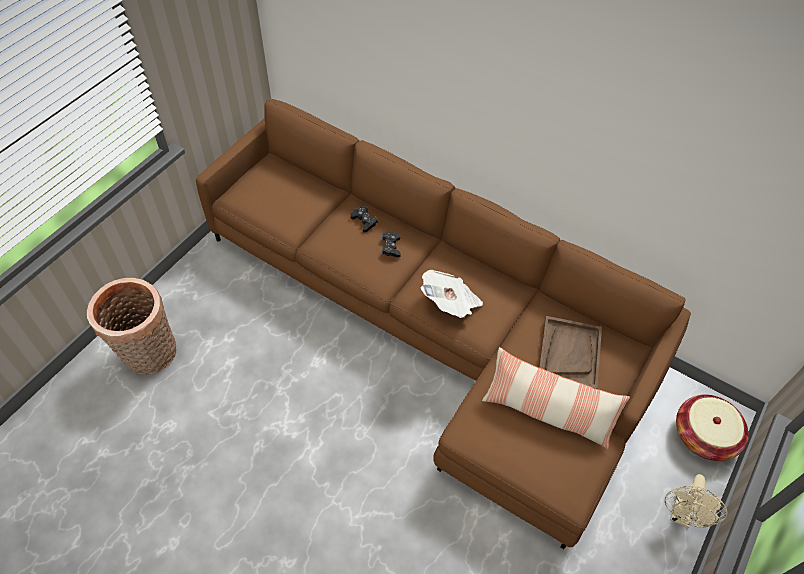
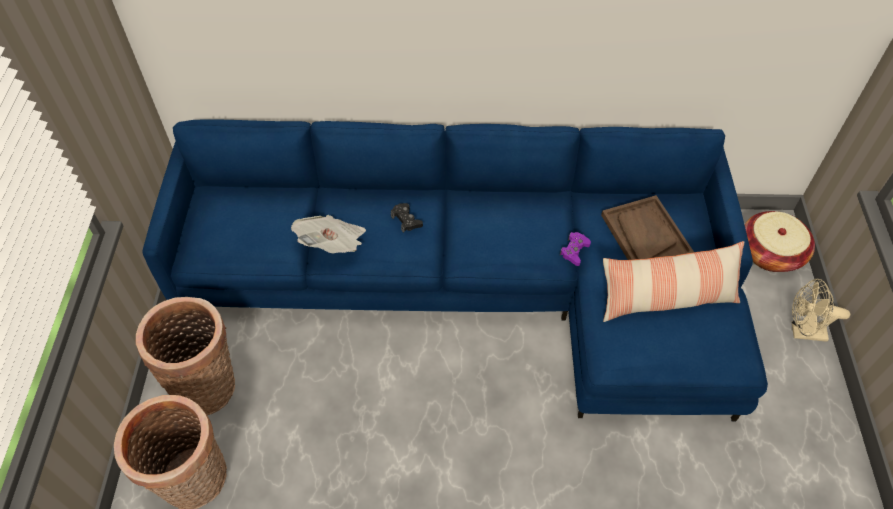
camera: 30 degrees left, 0 degrees up
(201, 297) = (208, 385): none -> basket
(364, 221) = (359, 208): black game controller -> none
(435, 327) = (477, 282): brown sofa -> blue sofa
(450, 303) = (506, 245): newspaper -> newspaper (333, 244)
(501, 335) = (574, 251): none -> purple game controller
(681, 515) = (802, 332): beige fan -> beige fan turned 105 degrees clockwise

